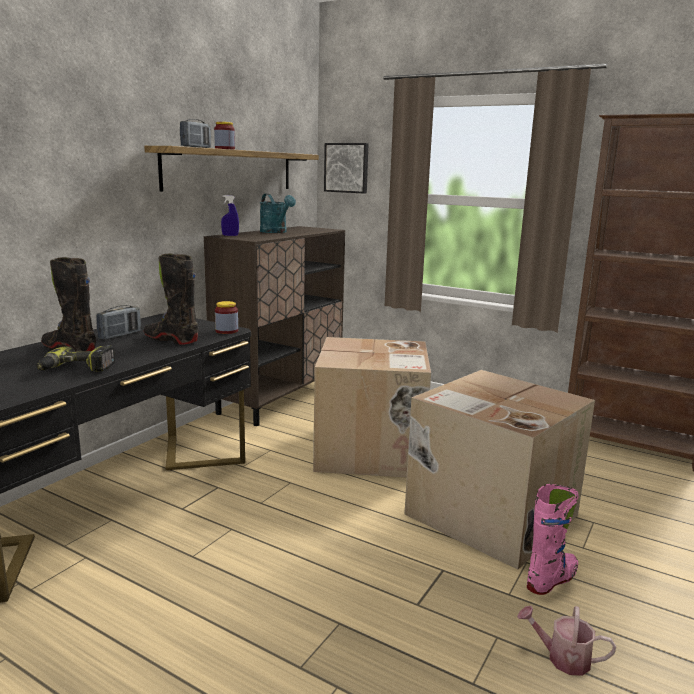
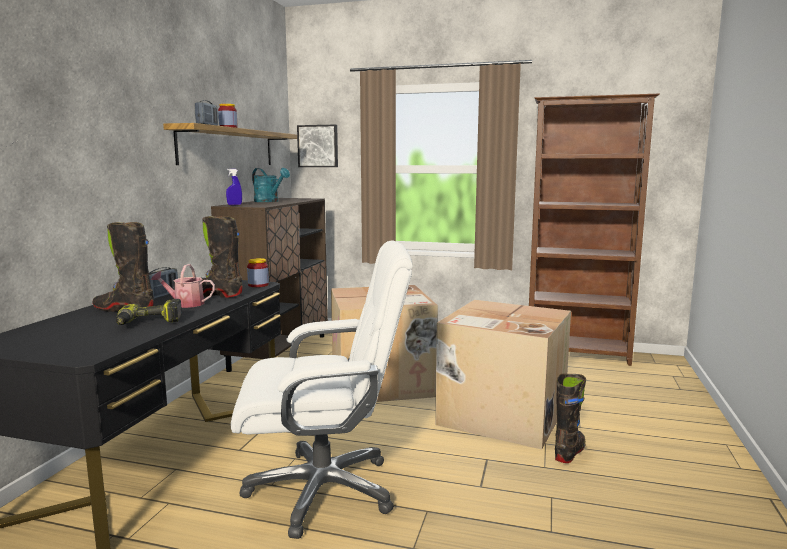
camera: 15 degrees left, 5 degrees down
(242, 573) = (324, 490): none -> white office chair
(552, 580) = (569, 452): pink boot -> black boot
(562, 658) = (604, 502): watering can -> watering can (185, 304)

